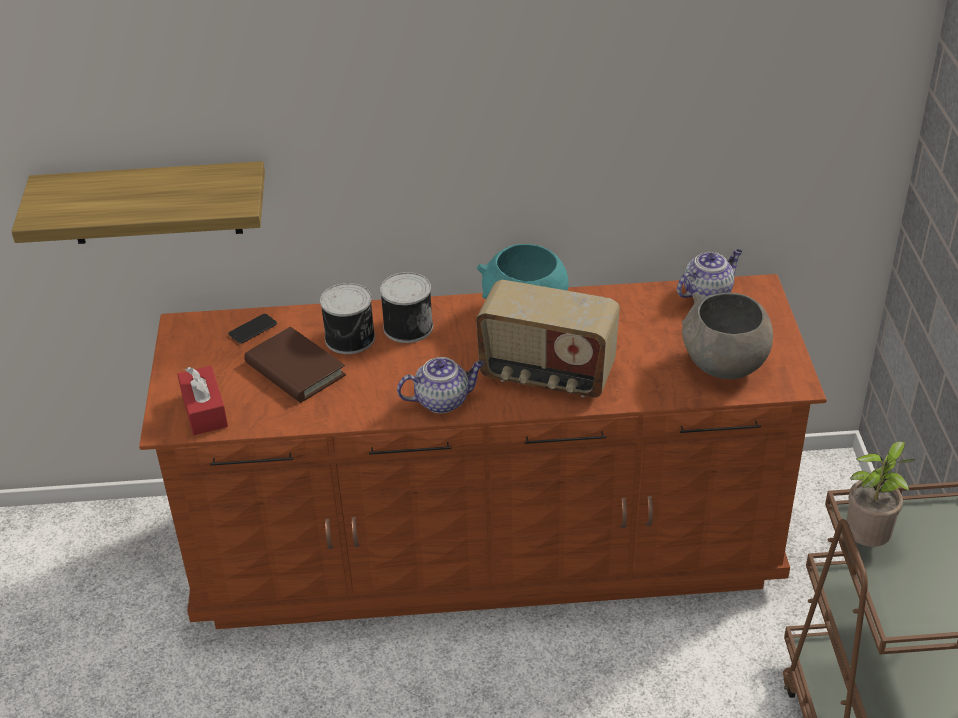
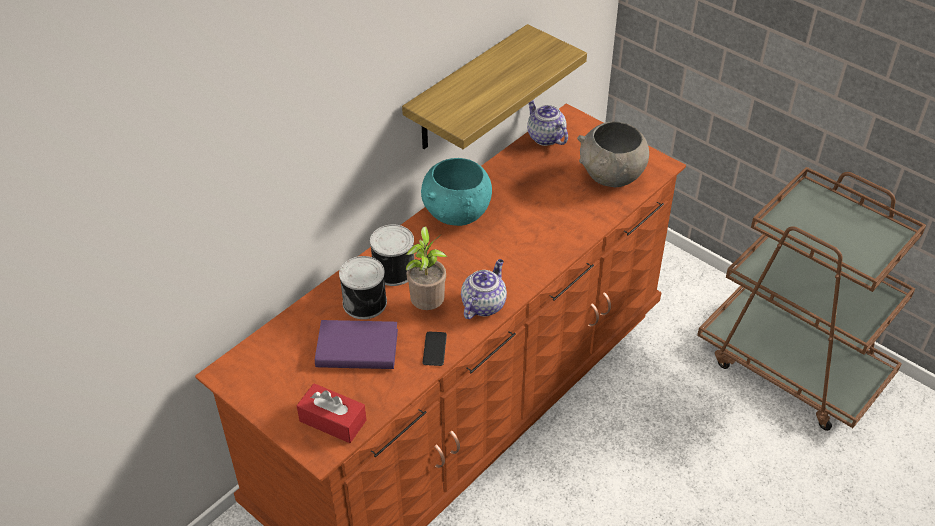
camera: 45 degrees left, 5 degrees up
(154, 203) = (175, 280): shelf -> shelf (467, 90)
(253, 329) = (285, 341): phone -> phone (434, 349)
(295, 369) = (357, 349): brown book -> purple book
(547, 375) = (523, 247): radio -> none
(707, 293) = (545, 137): teapot -> teapot turned 45 degrees counterclockwise
(867, 541) = (796, 234): potted plant -> potted plant (428, 306)

